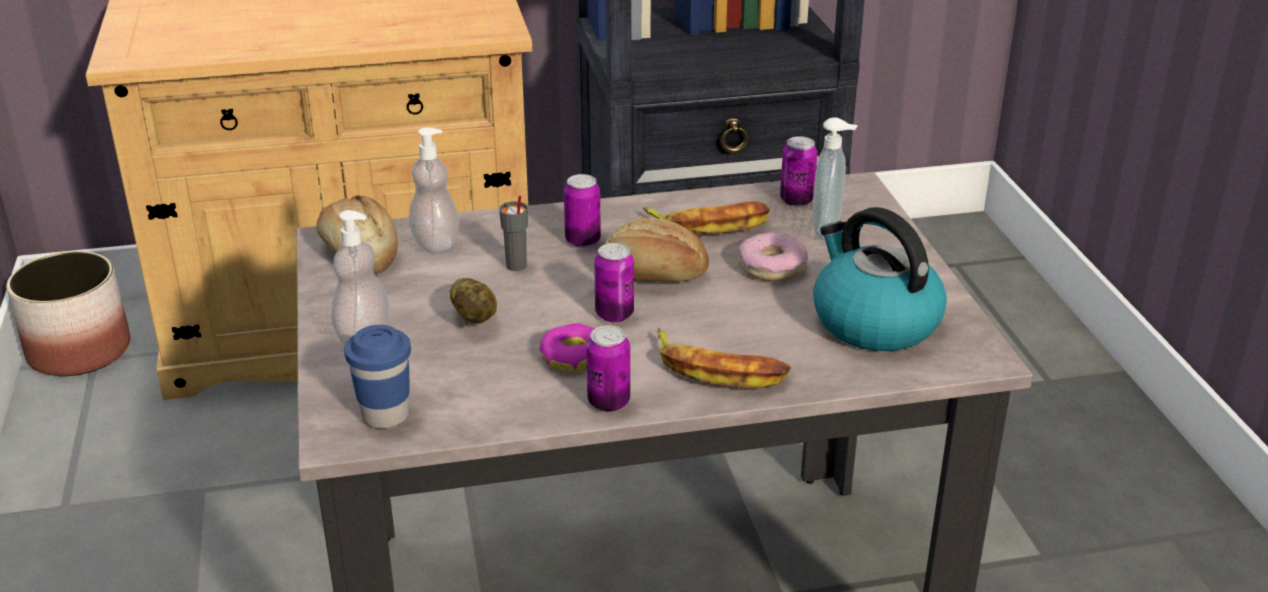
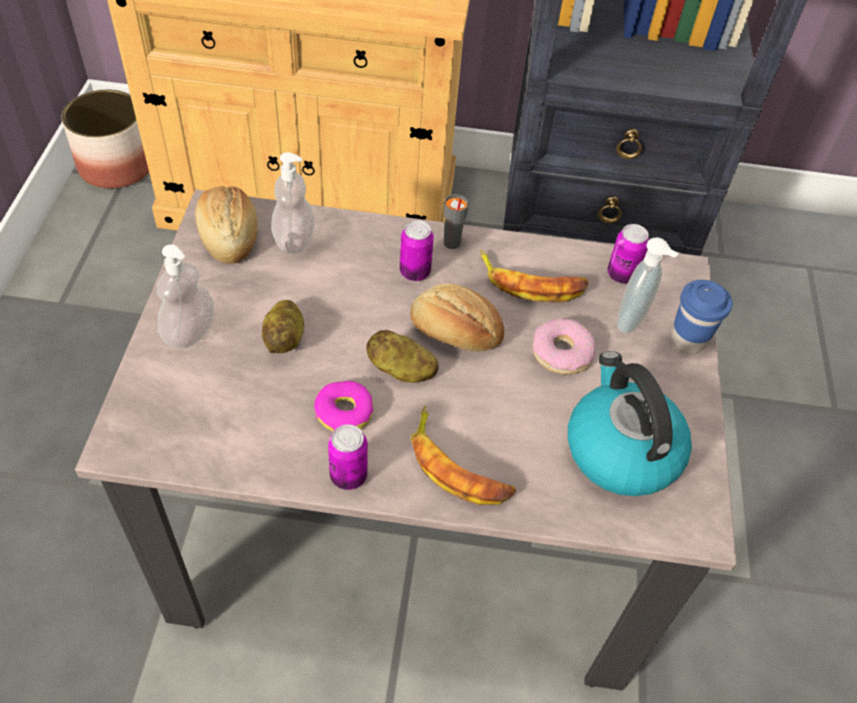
camera: 15 degrees right, 20 degrees up
(385, 416) = (165, 432): blue cup -> blue cup (688, 340)
(516, 266) = (346, 287): grey cup -> grey cup (451, 243)
(614, 314) = (401, 370): can -> potato

